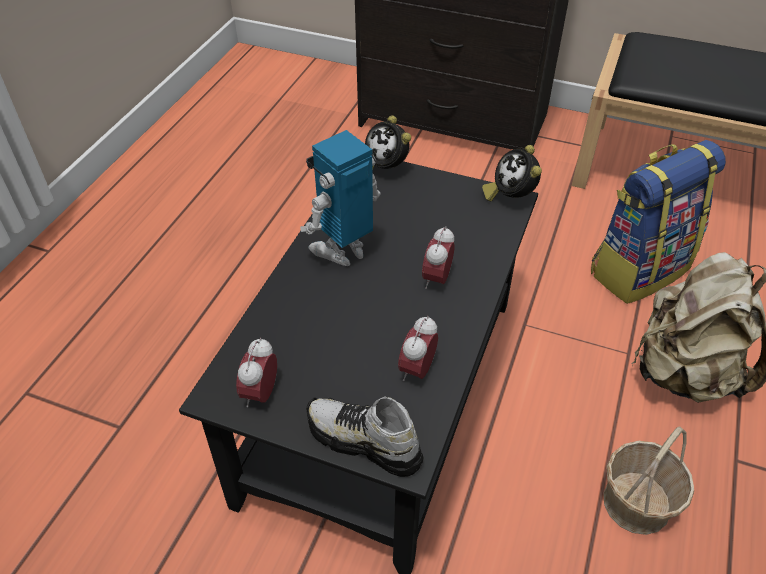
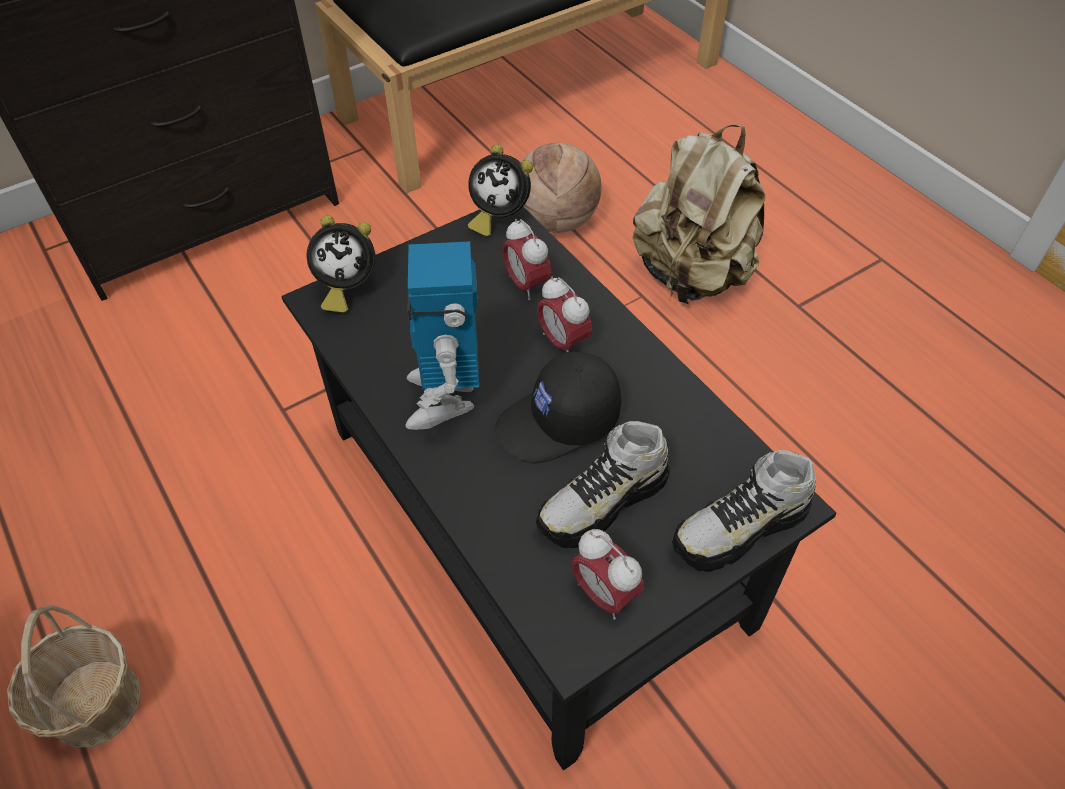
camera: 55 degrees left, 5 degrees up
(327, 360) = (603, 503): none -> shoe
(370, 309) = (558, 423): none -> black cap
(417, 370) = (676, 430): alarm clock -> alarm clock (526, 284)
(635, 503) = (794, 399): basket -> basket (95, 704)
(638, 269) = (556, 222): backpack -> basketball

